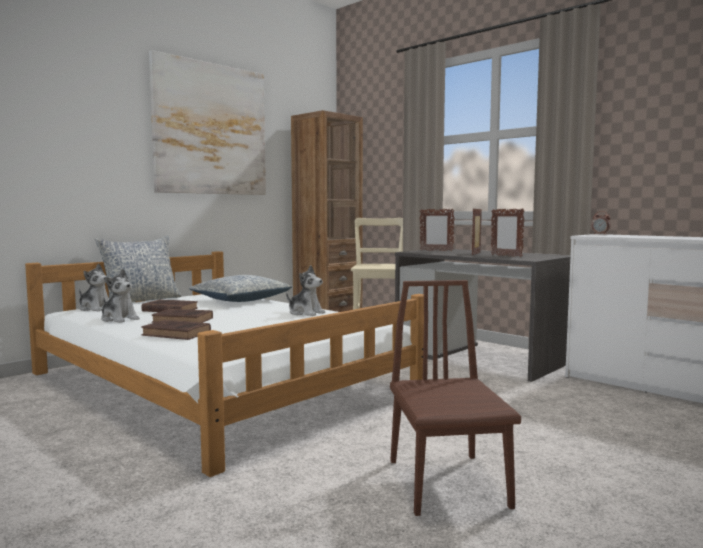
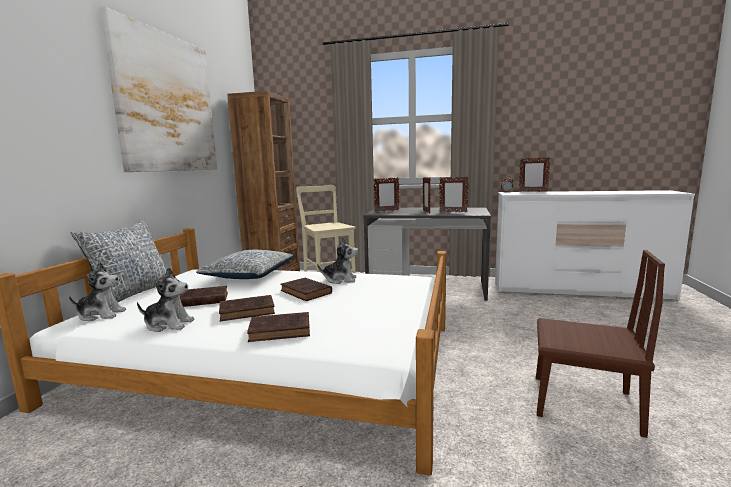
camera: 30 degrees left, 5 degrees up
(255, 316) = (307, 292): none -> brown book
(447, 483) = (584, 404): brown chair -> brown chair turned 150 degrees clockwise
(640, 235) = (532, 191): none -> picture frame

